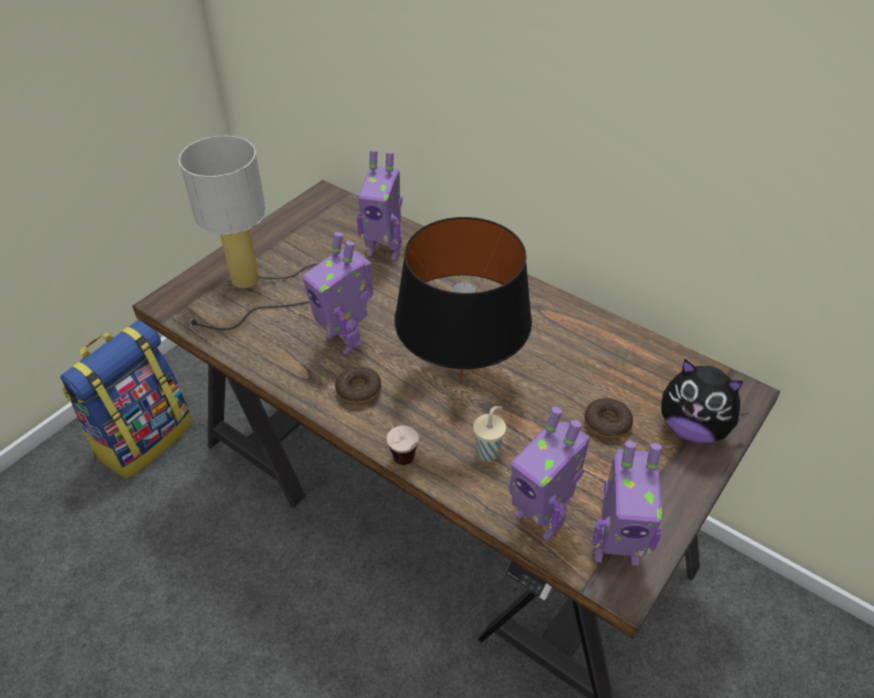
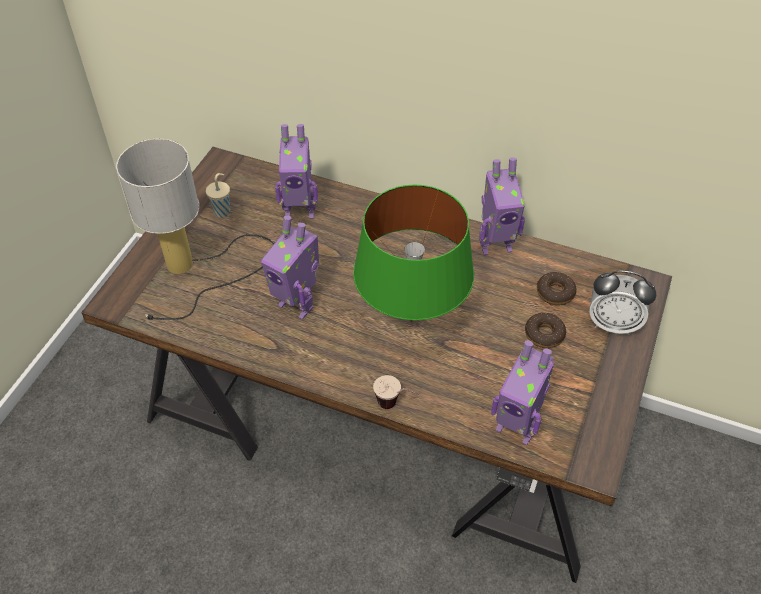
camera: 15 degrees left, 5 degrees up
(144, 438) = (80, 427): backpack -> none
(359, 390) = (326, 350): donut -> donut (555, 293)
(460, 380) = (411, 321): black table lamp -> green table lamp
(488, 452) = (456, 381): beige cup -> beige cup (222, 211)
(615, 549) = (581, 439): toy robot -> toy robot (495, 245)
(692, 428) = (613, 324): plush toy -> alarm clock

